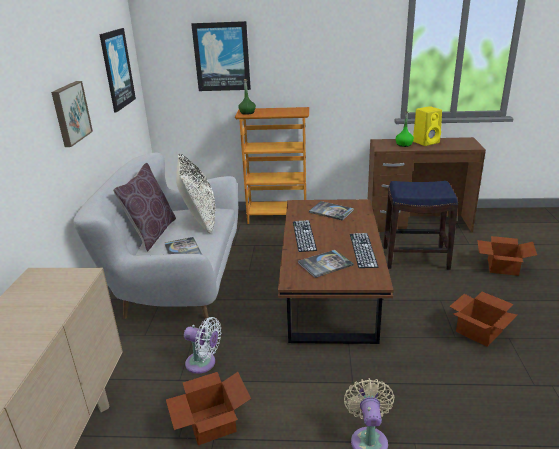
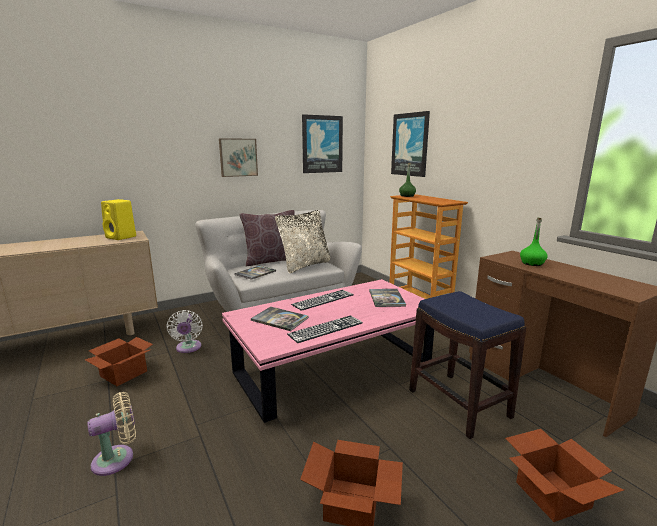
camera: 55 degrees right, 10 degrees down
(330, 288) = (335, 368): brown coffee table -> pink coffee table
(426, 142) = (570, 270): yellow speaker -> yellow speaker (122, 237)

